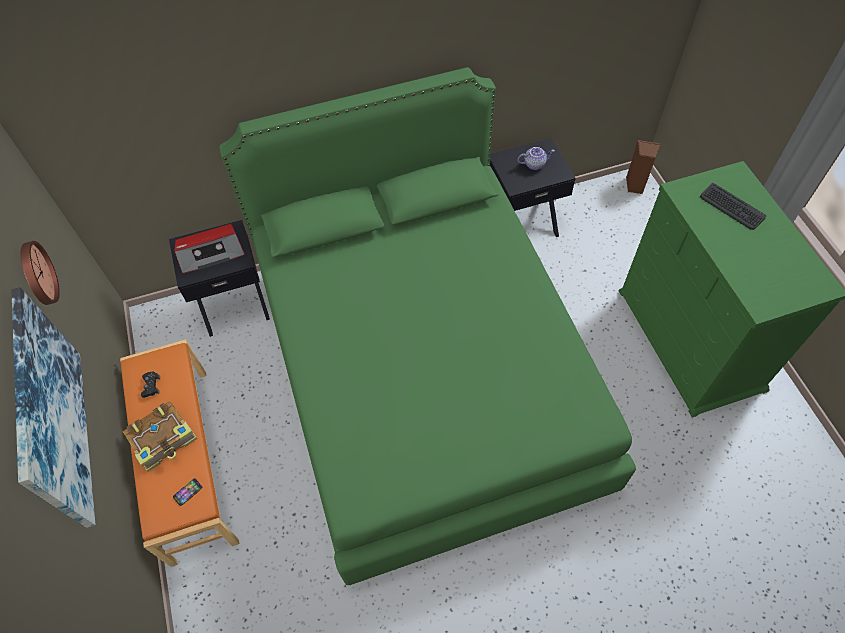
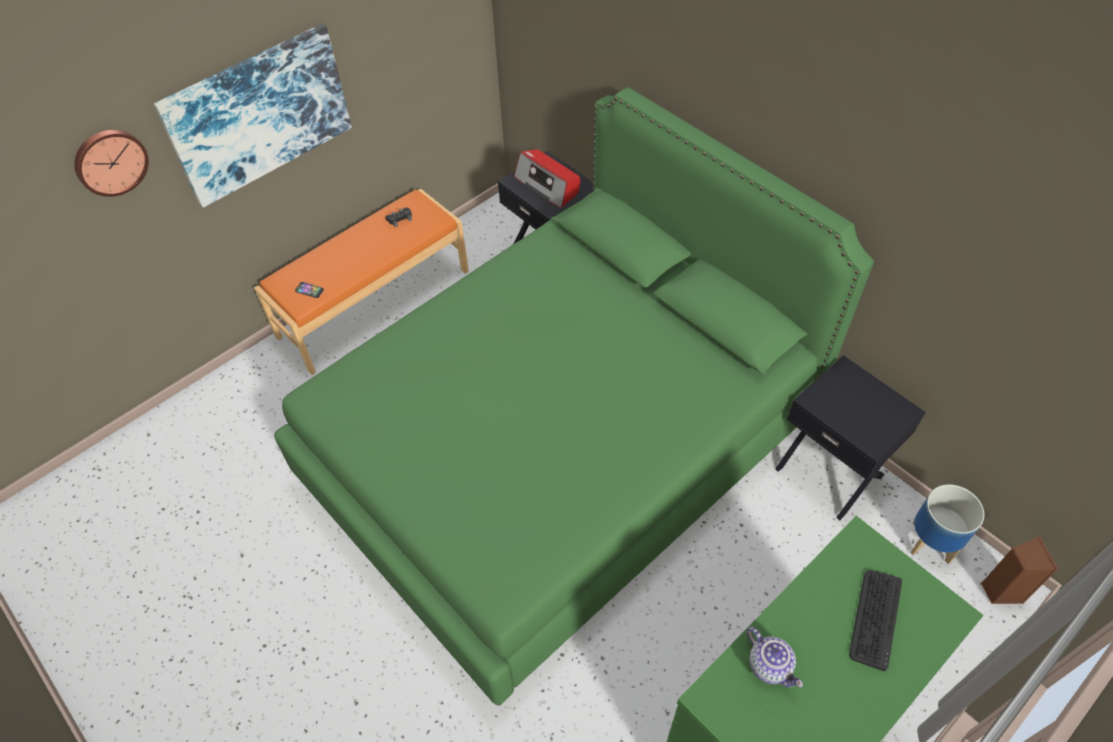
camera: 65 degrees right, 5 degrees down
(36, 274) = (378, 47): wall clock -> wall clock (110, 161)
(164, 439) = (352, 251): book -> none
(534, 164) = (865, 408): teapot -> teapot (770, 665)
(593, 200) = (931, 543): none -> planter

